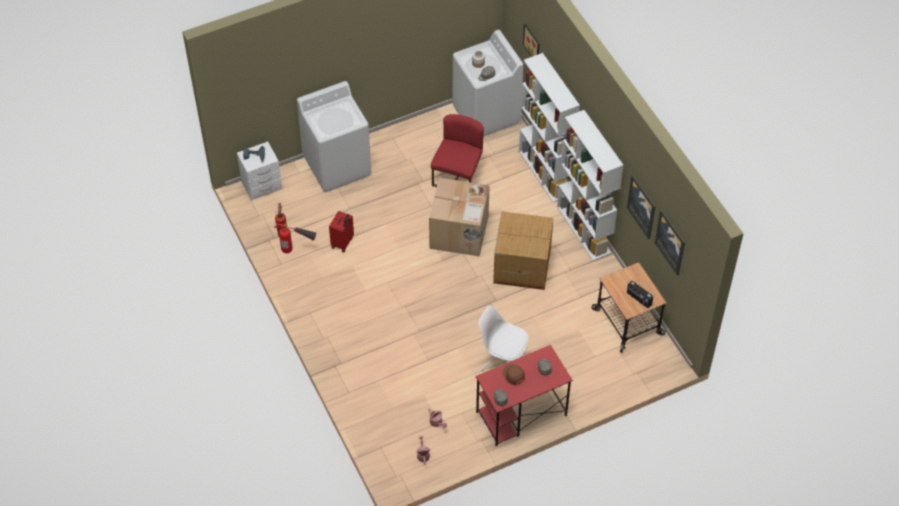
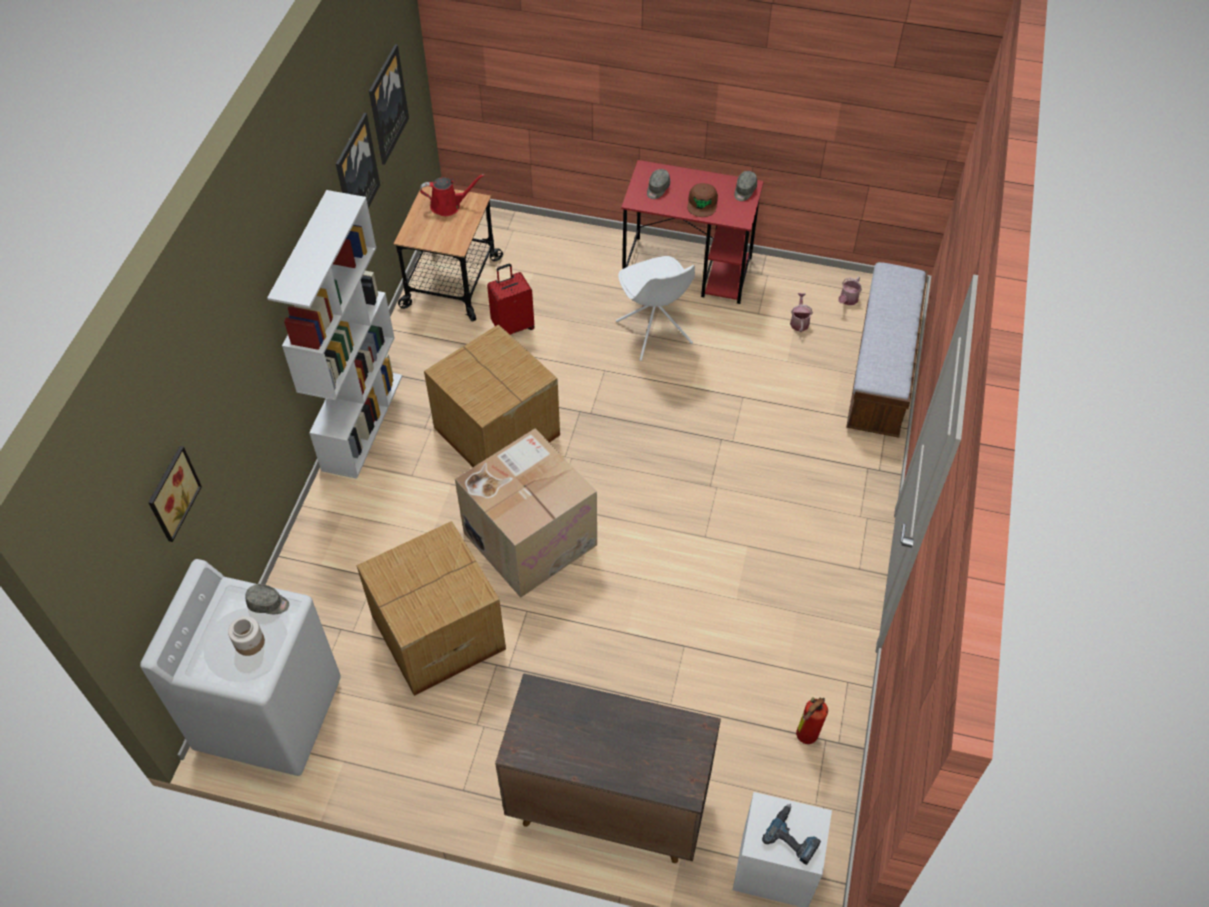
camera: 140 degrees left, 0 degrees up
(297, 249) = (802, 689): fire extinguisher -> none
(337, 166) = (607, 806): white washing machine -> brown cabinet
(343, 243) = (719, 647): red suitcase -> red suitcase (513, 326)
(373, 422) = (881, 370): none -> bench
(458, 176) = (436, 632): red chair -> cardboard box
(545, 173) = (310, 540): white bookcase -> none
(638, 299) = (448, 205): radio -> red watering can

